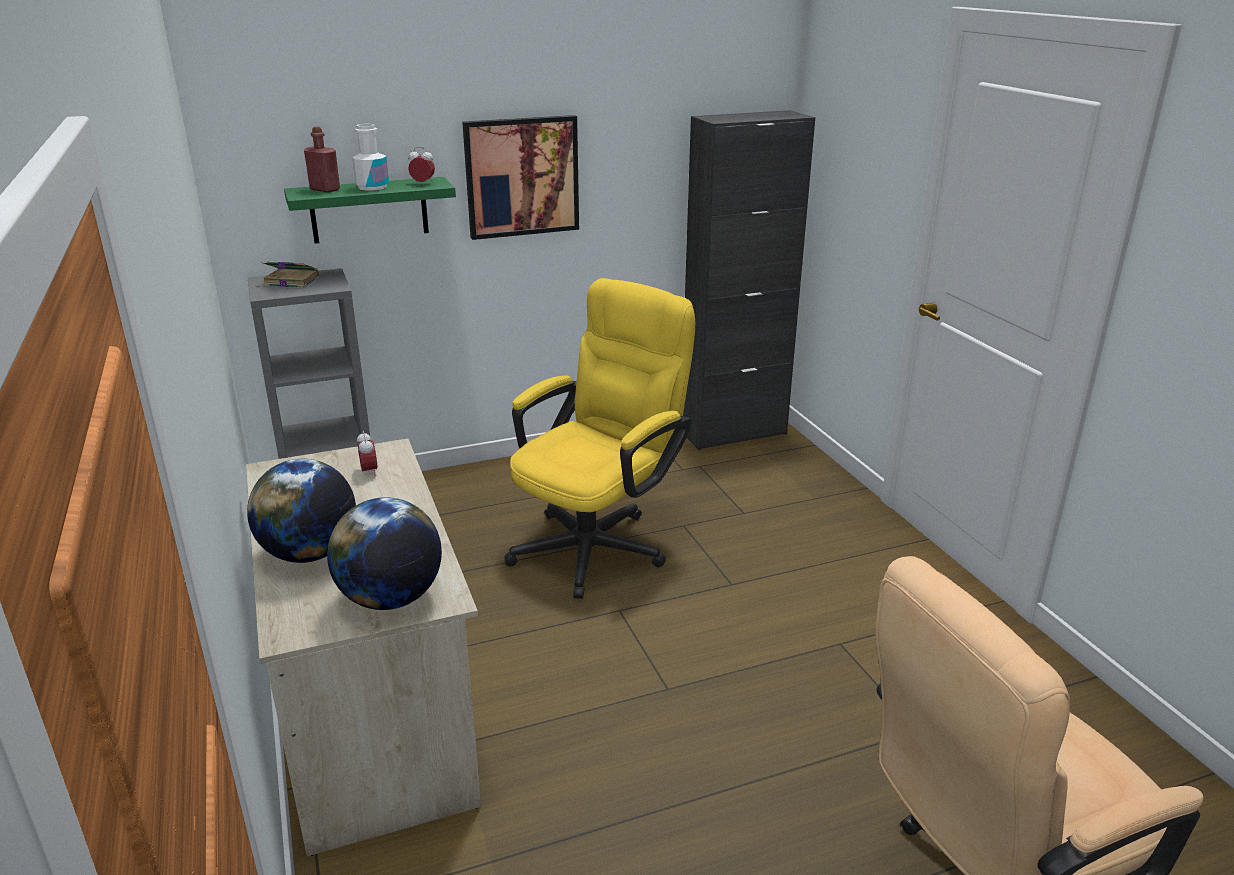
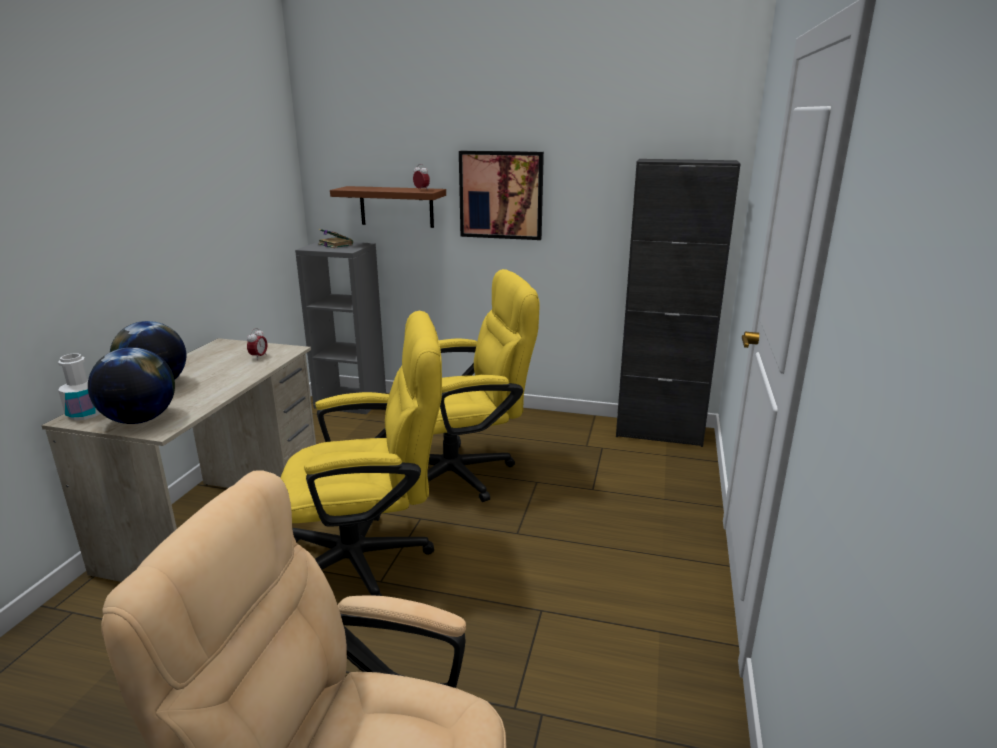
camera: 35 degrees right, 5 degrees down
(325, 189) = (362, 188): red bottle -> none
(369, 210) = (396, 206): green shelf -> brown shelf
(372, 187) = (389, 189): white bottle -> white bottle (85, 414)
(627, 673) = (370, 559): none -> yellow office chair

